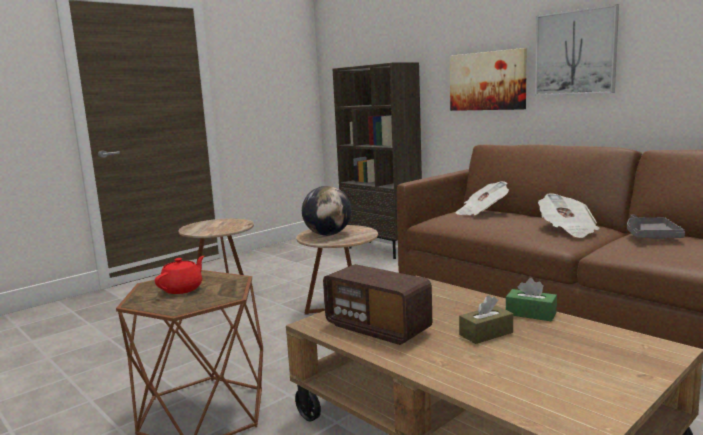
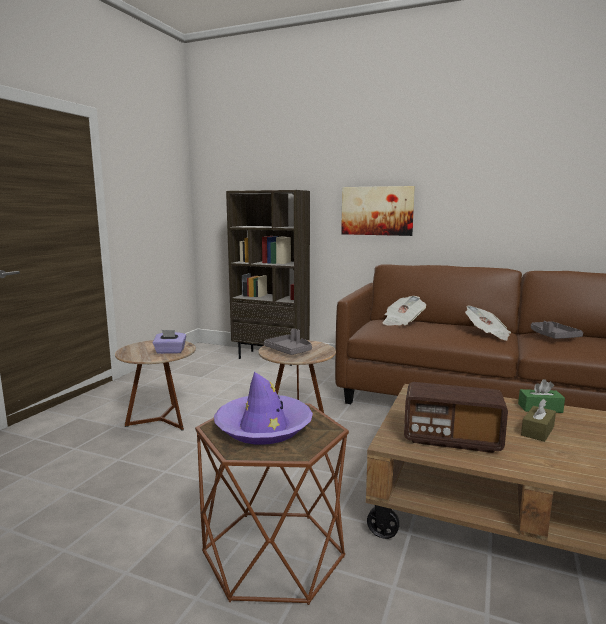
camera: 25 degrees left, 0 degrees up
(183, 289) = (263, 427): red teapot -> purple hat
(224, 228) = (170, 351): none -> purple tissue box
(328, 234) = (289, 351): globe -> grey tray
(575, 52) = (457, 193): picture -> none

